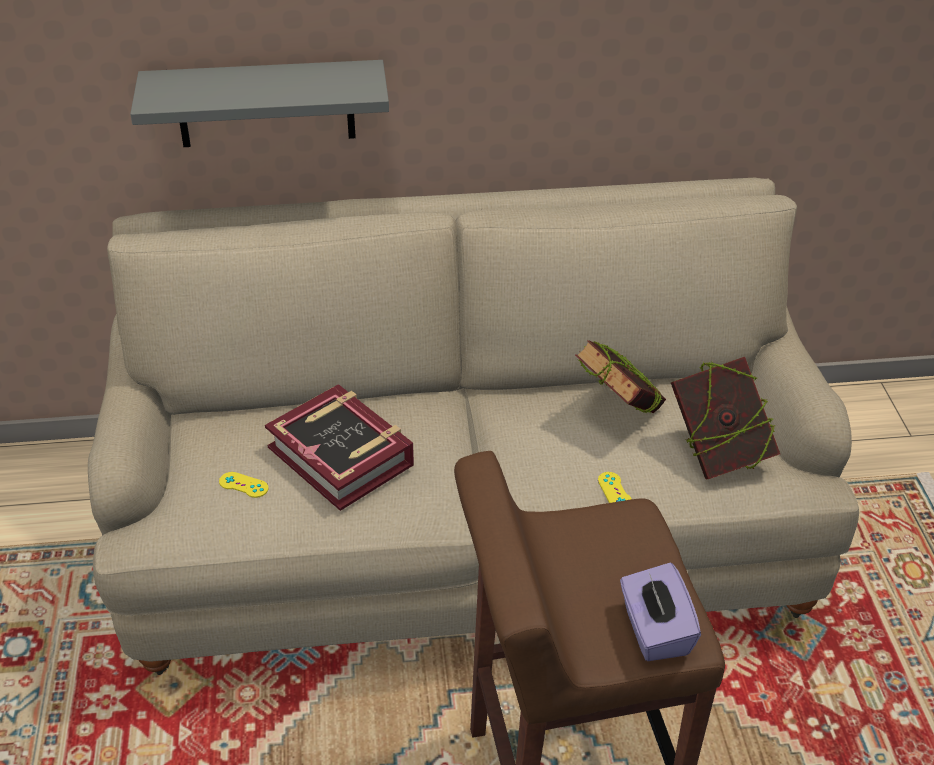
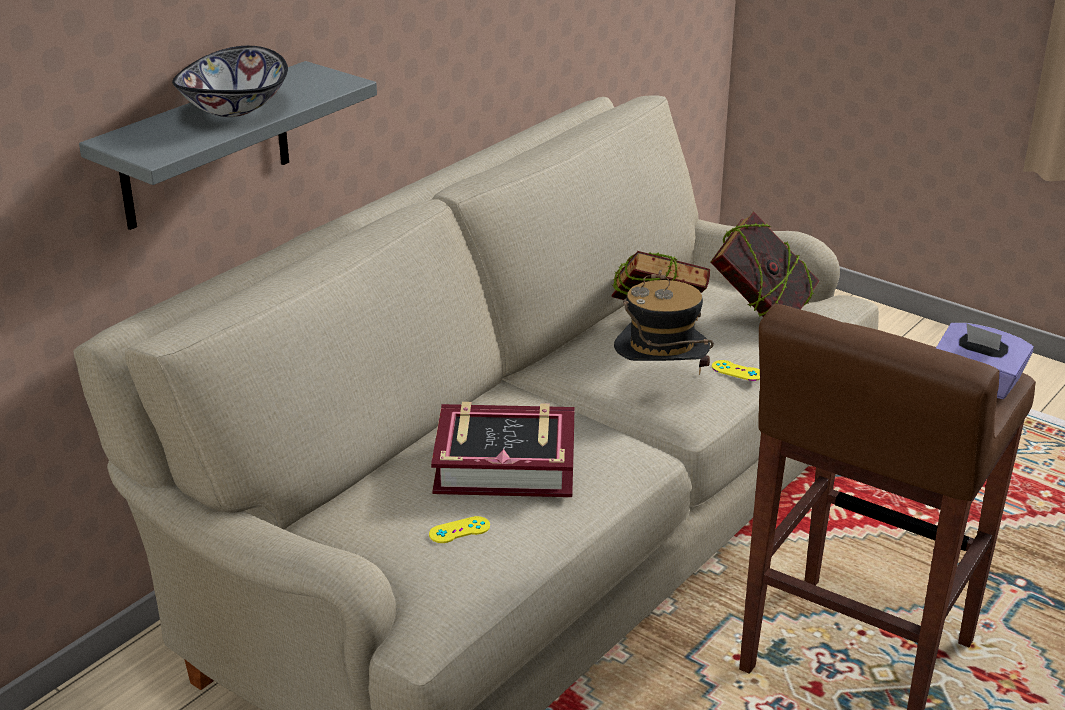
camera: 45 degrees left, 10 degrees down
(261, 83) = (233, 108): none -> bowl
(538, 465) = (660, 385): none -> hat

